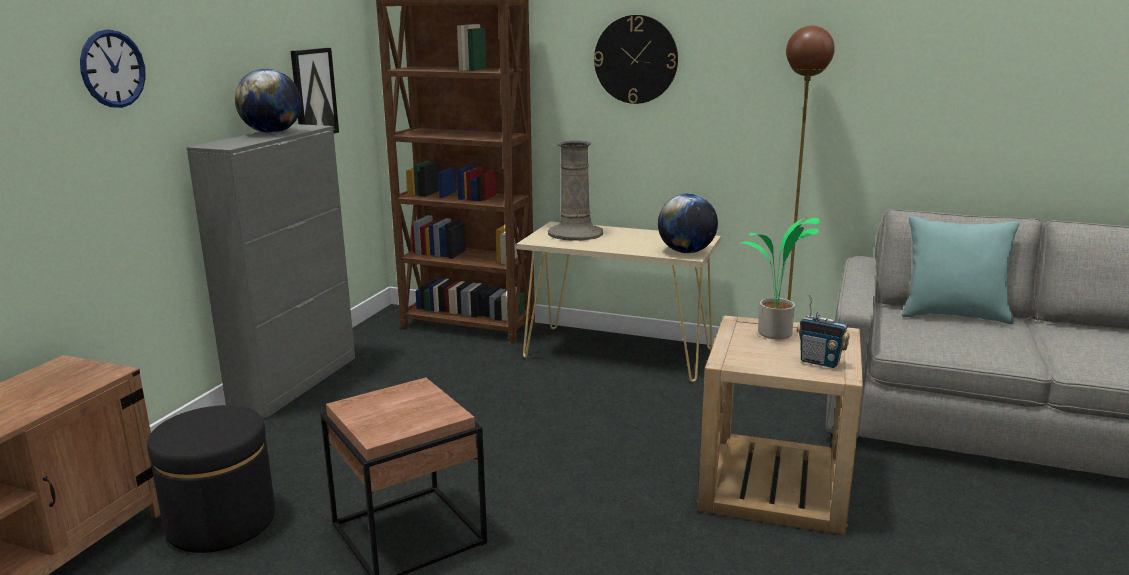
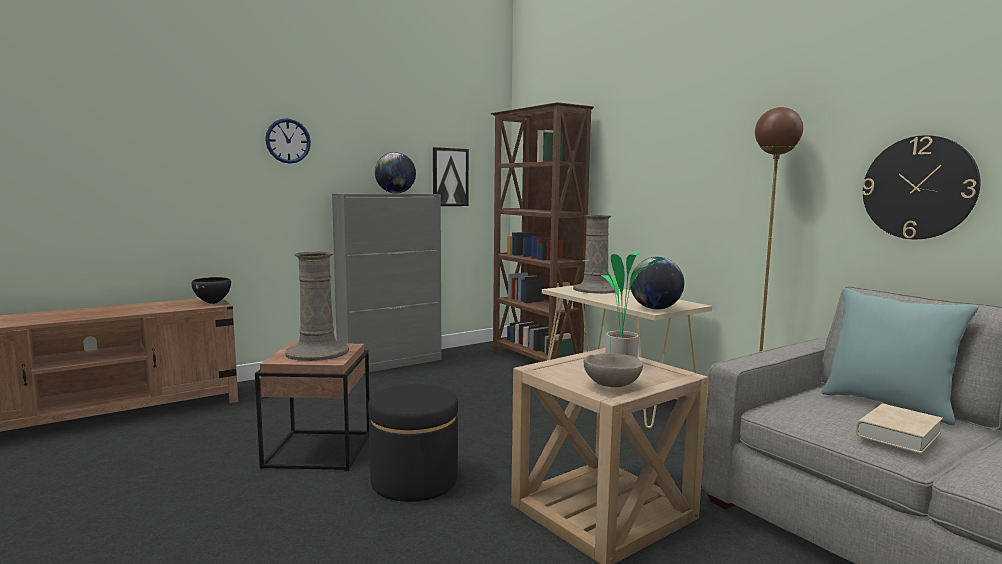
camera: 35 degrees right, 10 degrees down
(92, 372) = (213, 303): none -> black bowl
(221, 522) = (250, 414): black ottoman -> black ottoman (414, 481)
(402, 408) = (317, 352): none -> beige vase
(636, 59) = (658, 151): wall clock -> wall clock (918, 188)
(820, 362) = (612, 385): radio -> beige bowl
(1002, 344) = (898, 434): none -> beige book

